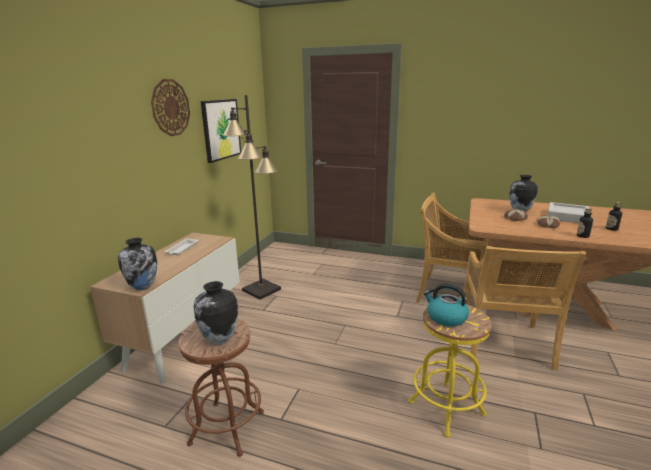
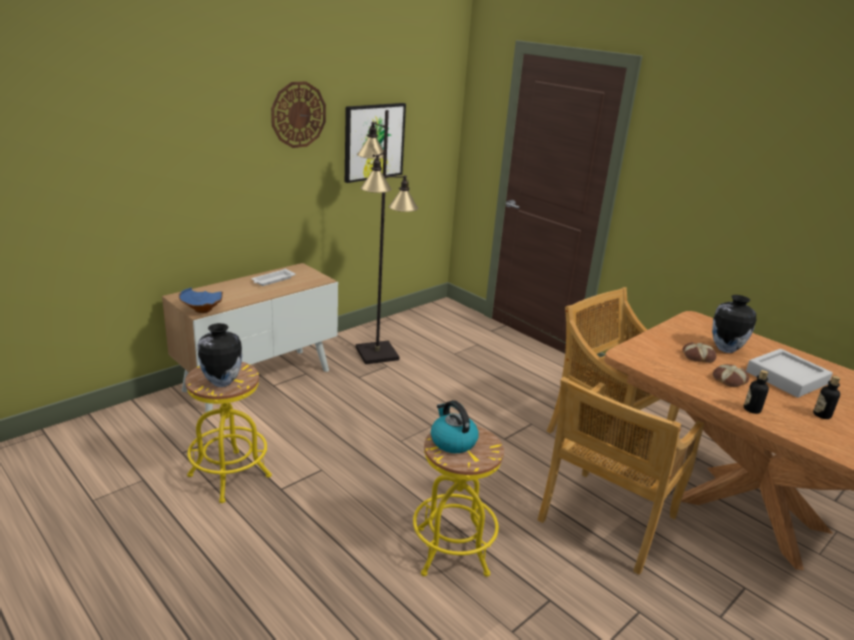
camera: 25 degrees right, 5 degrees up
(143, 287) = (202, 310): vase -> blue bowl
(227, 427) = (229, 476): brown stool -> yellow stool

